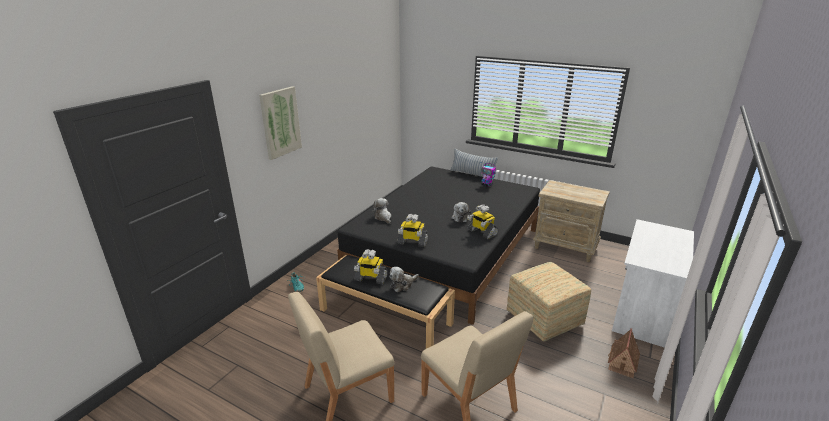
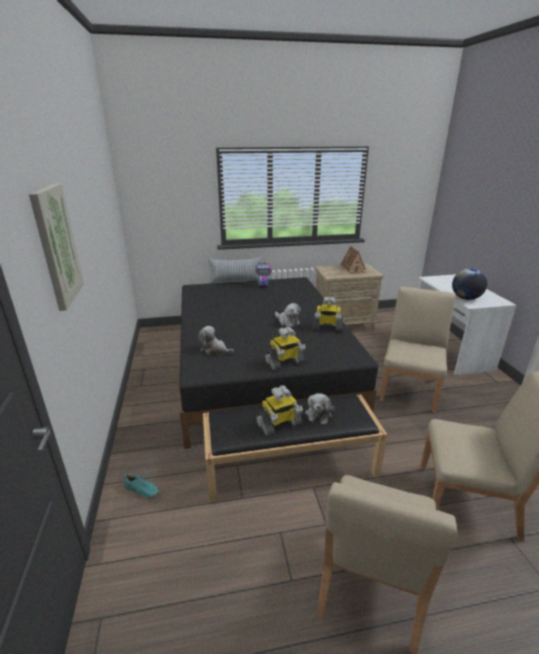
camera: 40 degrees left, 0 degrees up
(545, 319) = (409, 389): ottoman -> beige chair
(623, 362) = (491, 394): toy house -> toy house (353, 269)
(642, 253) = (465, 298): none -> globe

